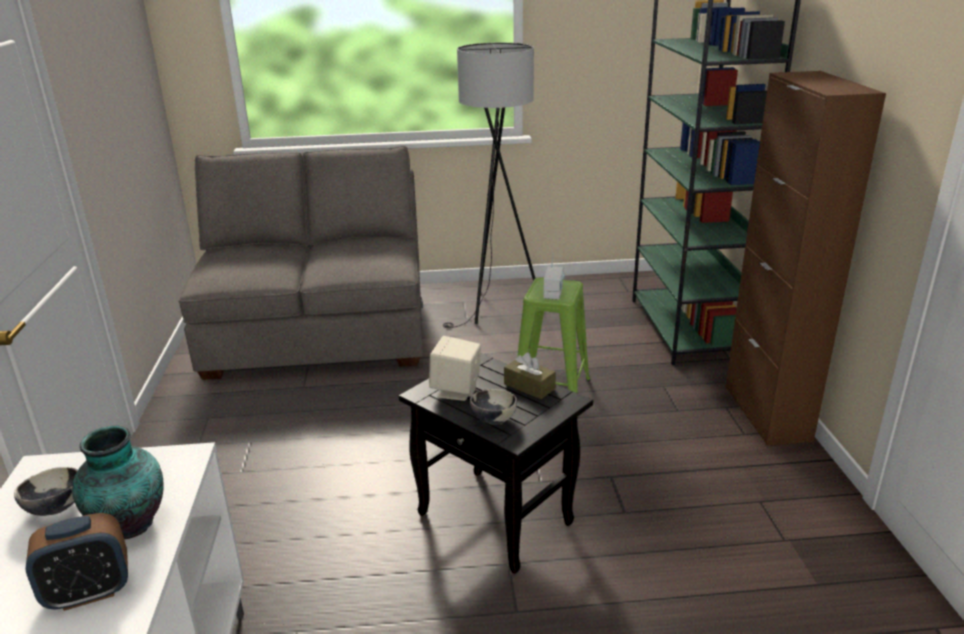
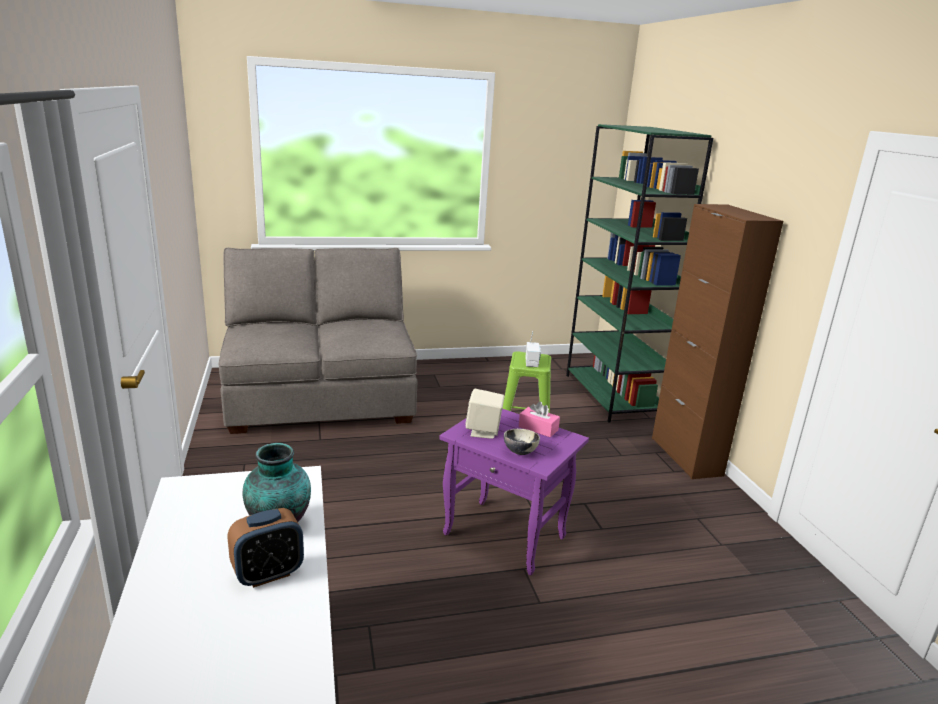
camera: 10 degrees left, 5 degrees down
(55, 508) = (209, 515): bowl -> none
(496, 309) = (462, 380): grey floor lamp -> none
(498, 519) = (507, 536): black side table -> purple side table
(529, 386) = (538, 428): brown tissue box -> pink tissue box

